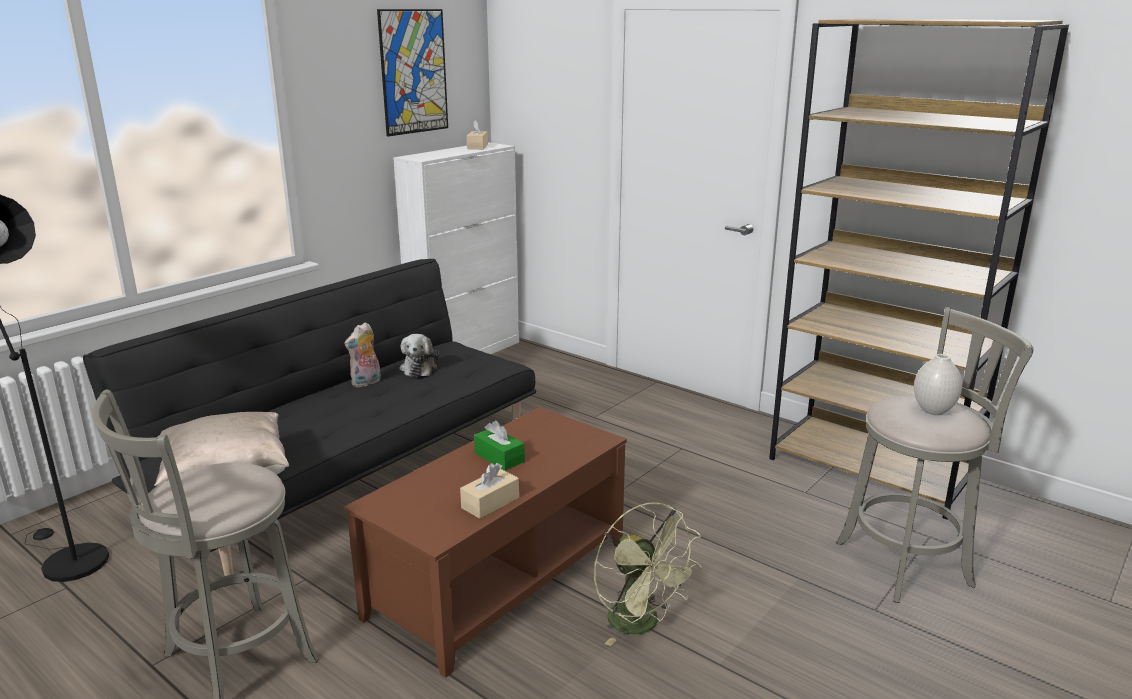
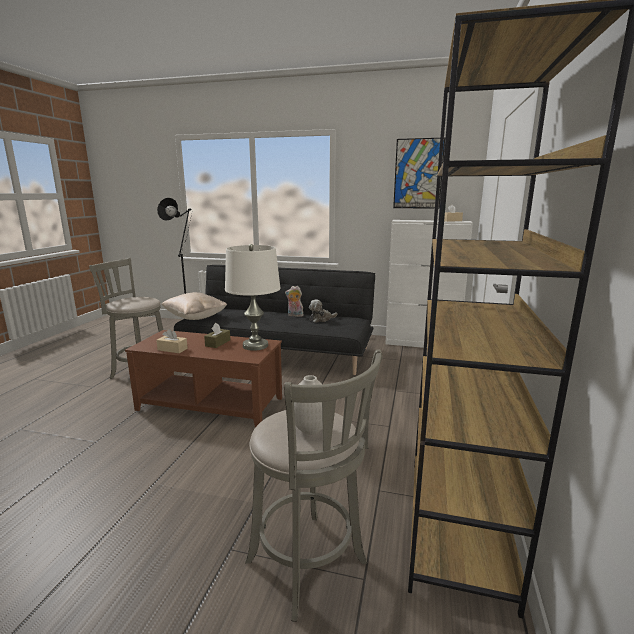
camera: 65 degrees right, 5 degrees down
(499, 457) = (218, 343): green tissue box -> brown tissue box
(546, 429) = (255, 346): none -> white table lamp
(642, 625) = (184, 450): green fan -> none

